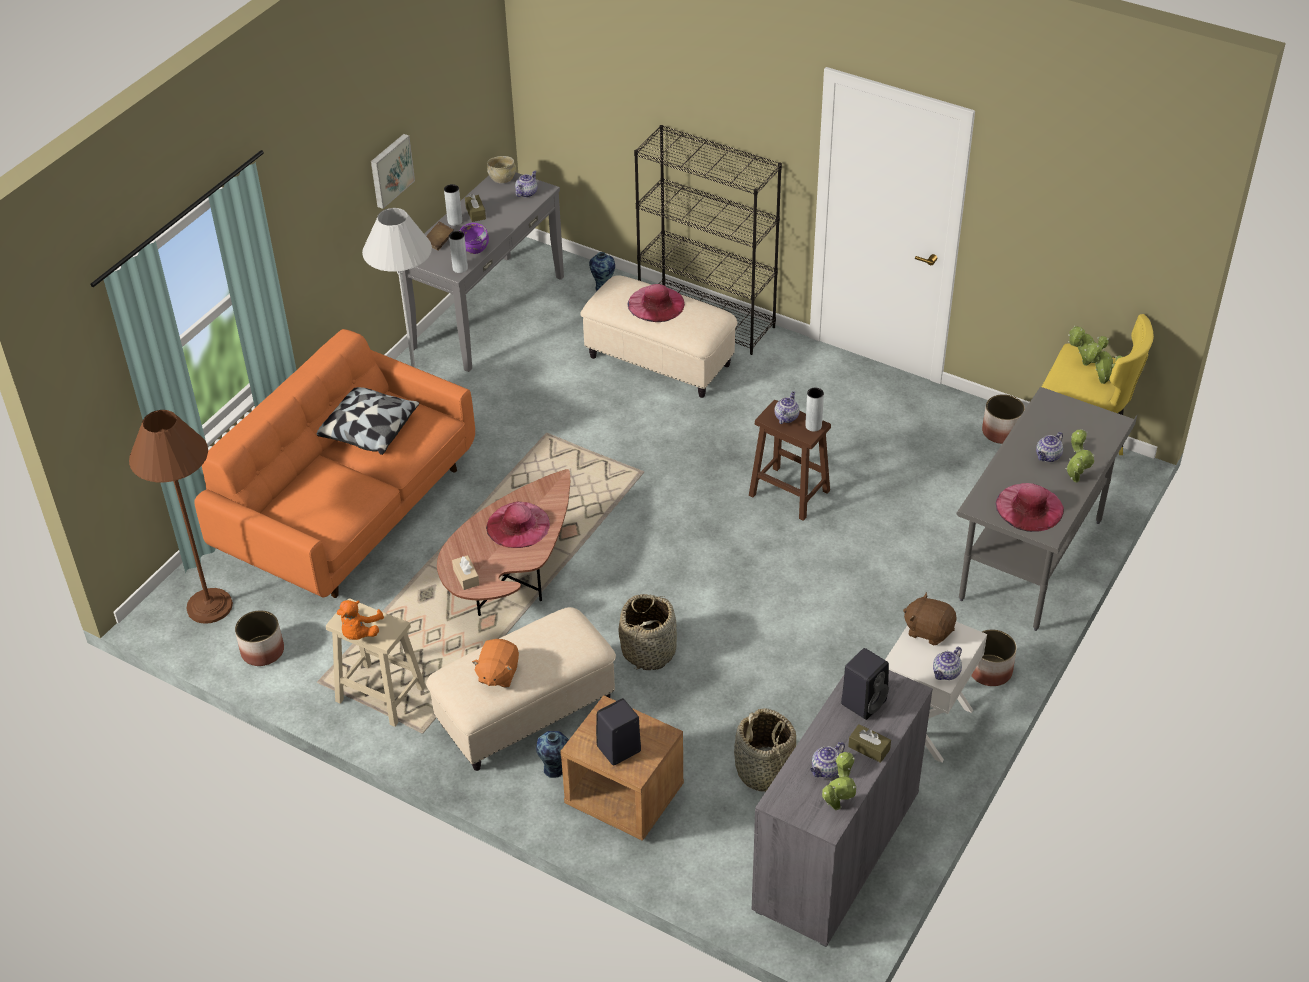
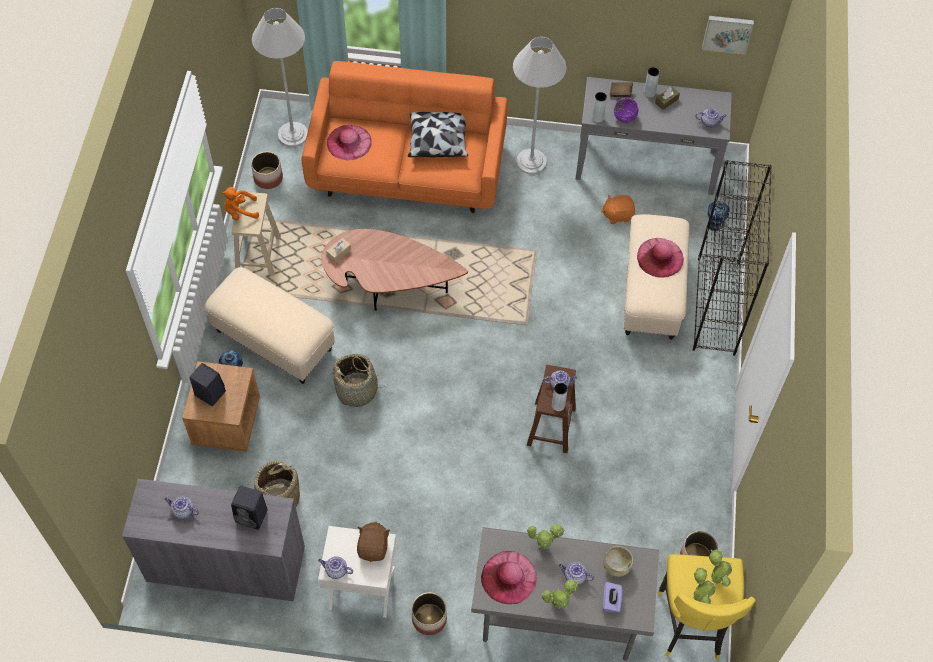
camera: 65 degrees right, 15 degrees up
(209, 606) = (293, 134): brown floor lamp -> white floor lamp
(390, 170) = (605, 23): picture -> picture (727, 33)
(497, 674) = (249, 302): orange plush toy -> orange plush toy (617, 214)
(502, 178) = (717, 100): beige bowl -> beige bowl (616, 566)
(518, 525) = (399, 263): pink hat -> pink hat (349, 142)
(837, 804) = (156, 526): potted plant -> potted plant (543, 544)
(869, 748) = (211, 531): brown tissue box -> none
(1087, 438) = (611, 601): none -> purple tissue box

